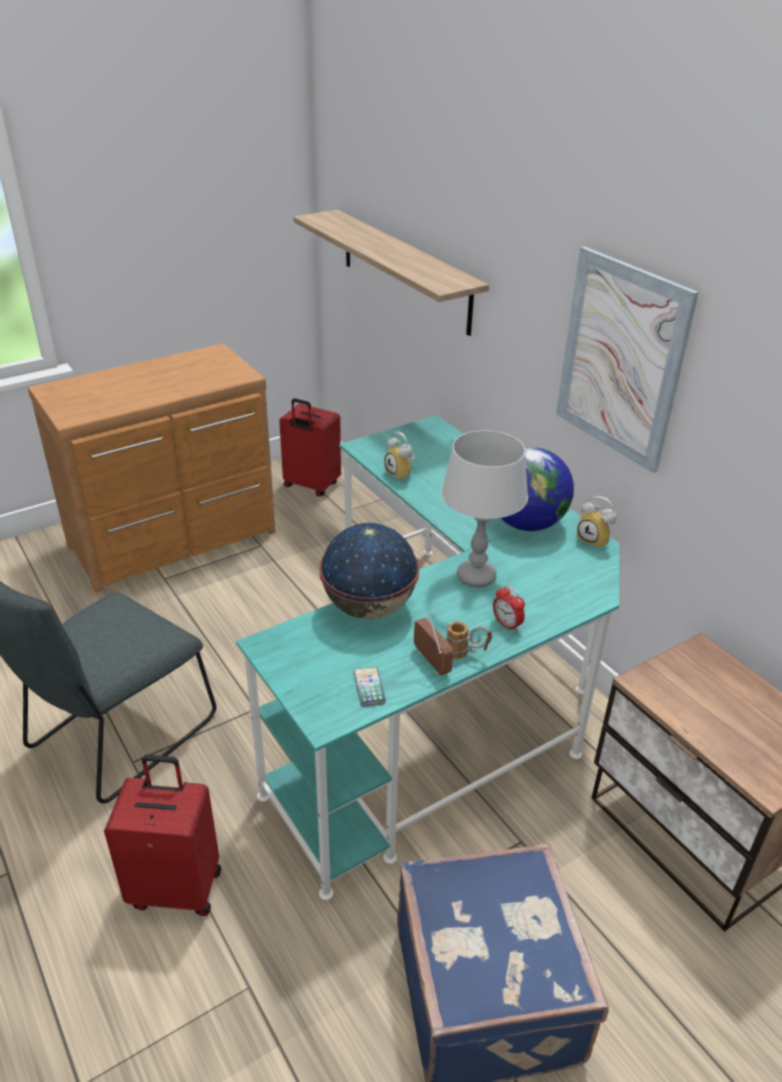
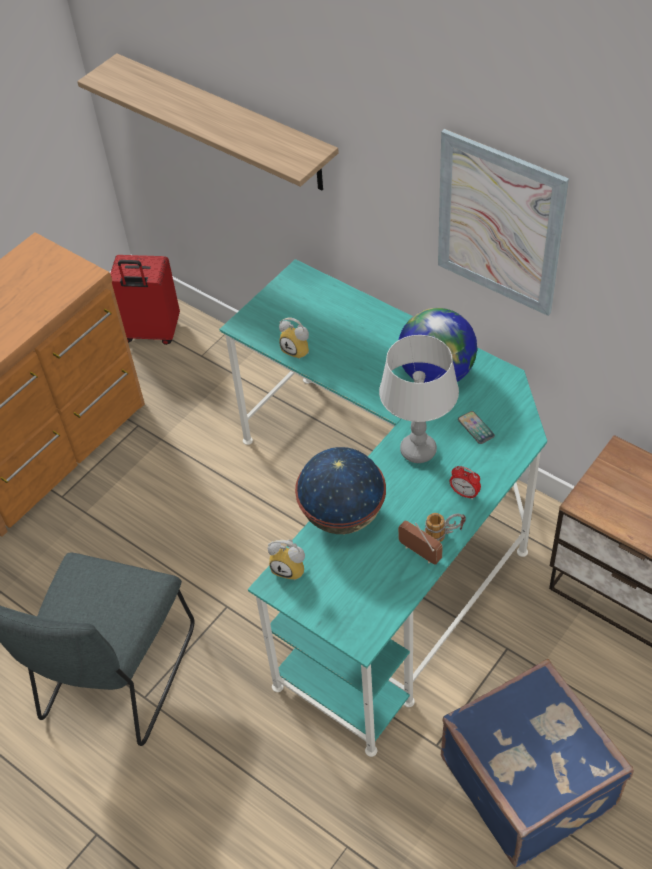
camera: 15 degrees left, 15 degrees up
(177, 887) = (247, 791): red suitcase -> none
(369, 687) = (381, 595): phone -> phone (476, 428)
(595, 540) = (503, 374): alarm clock -> alarm clock (291, 567)

